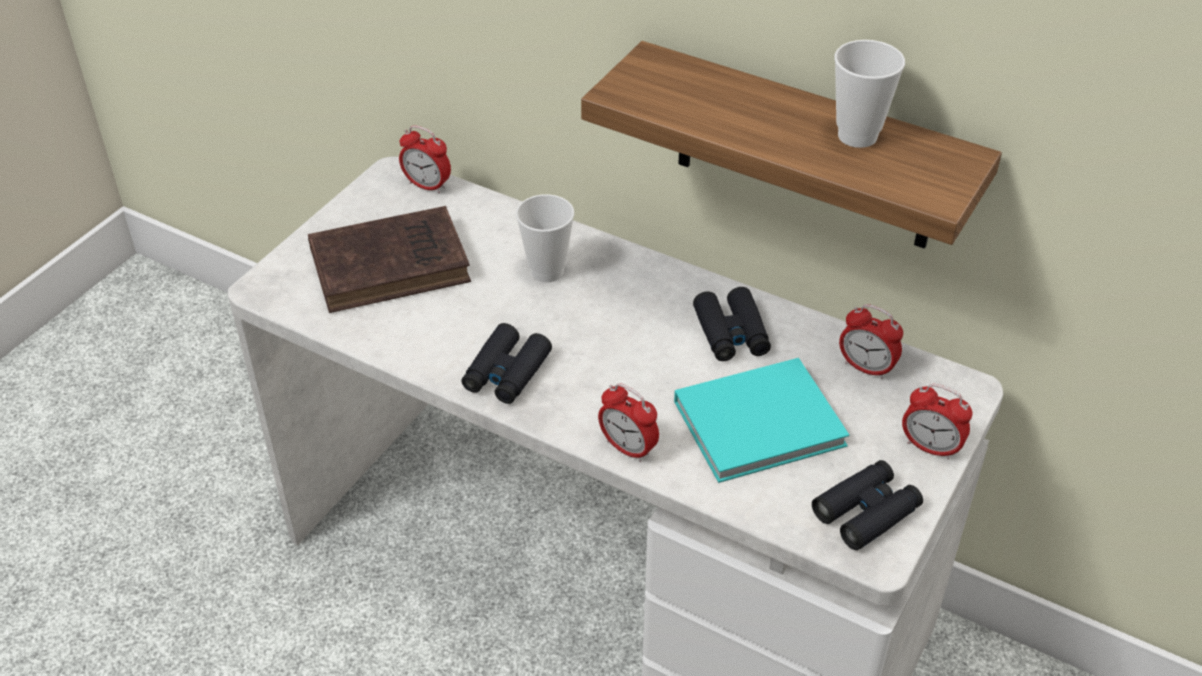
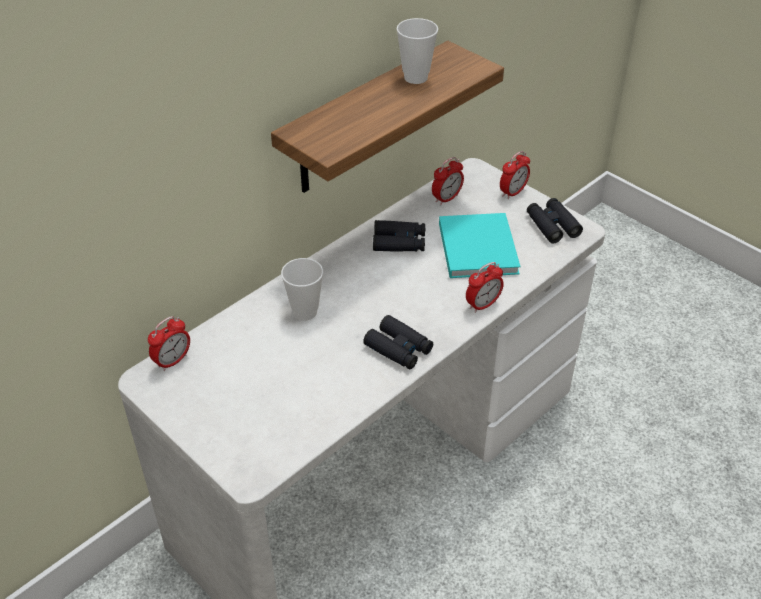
camera: 75 degrees left, 0 degrees up
(394, 265) = (260, 392): brown book -> none

